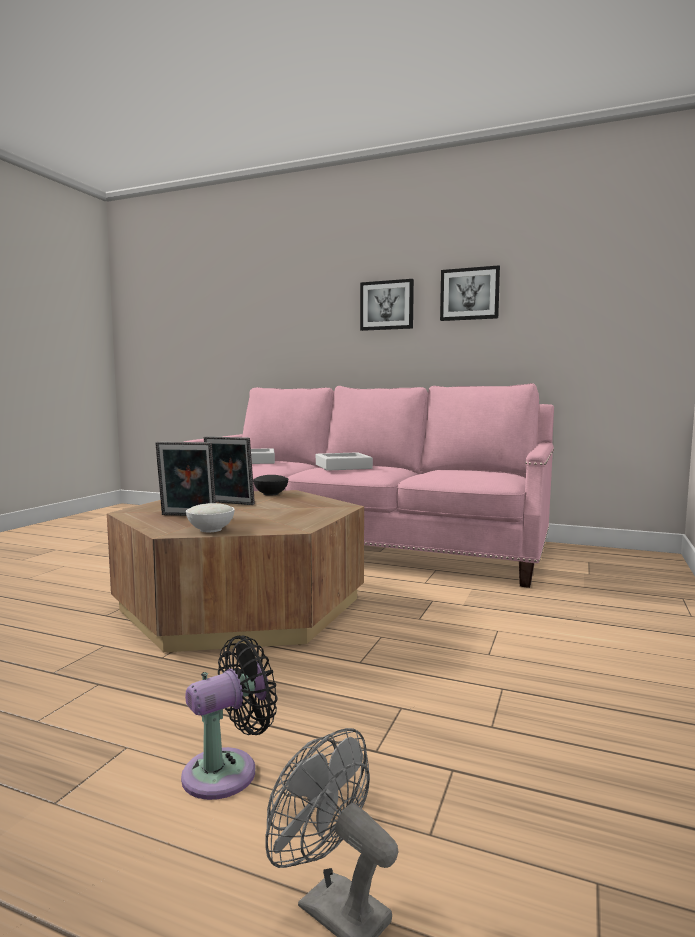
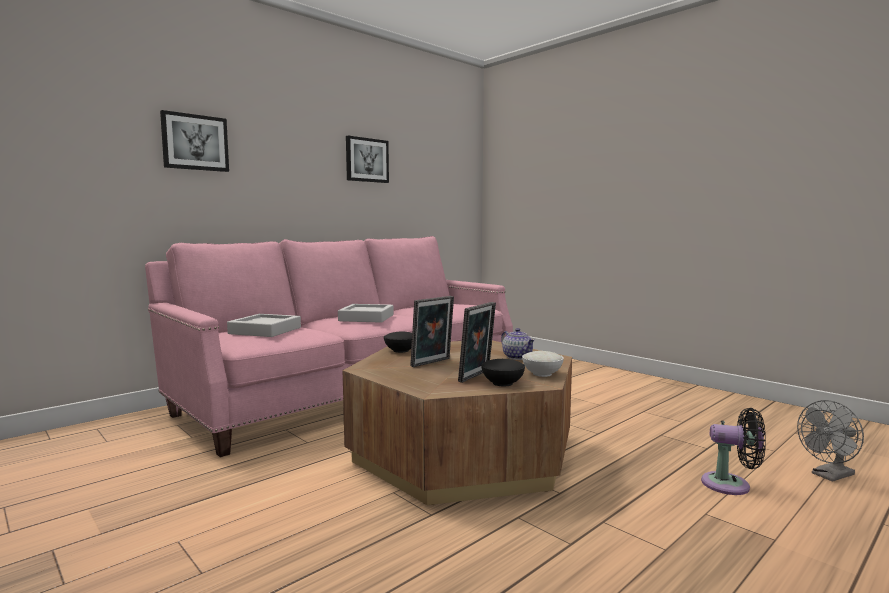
camera: 65 degrees left, 0 degrees up
(164, 523) = (503, 383): none -> black bowl
(227, 771) = (731, 485): black fan -> black fan turned 120 degrees clockwise
(282, 519) = (517, 357): none -> teapot
(387, 305) = (300, 159): picture -> picture (195, 142)

